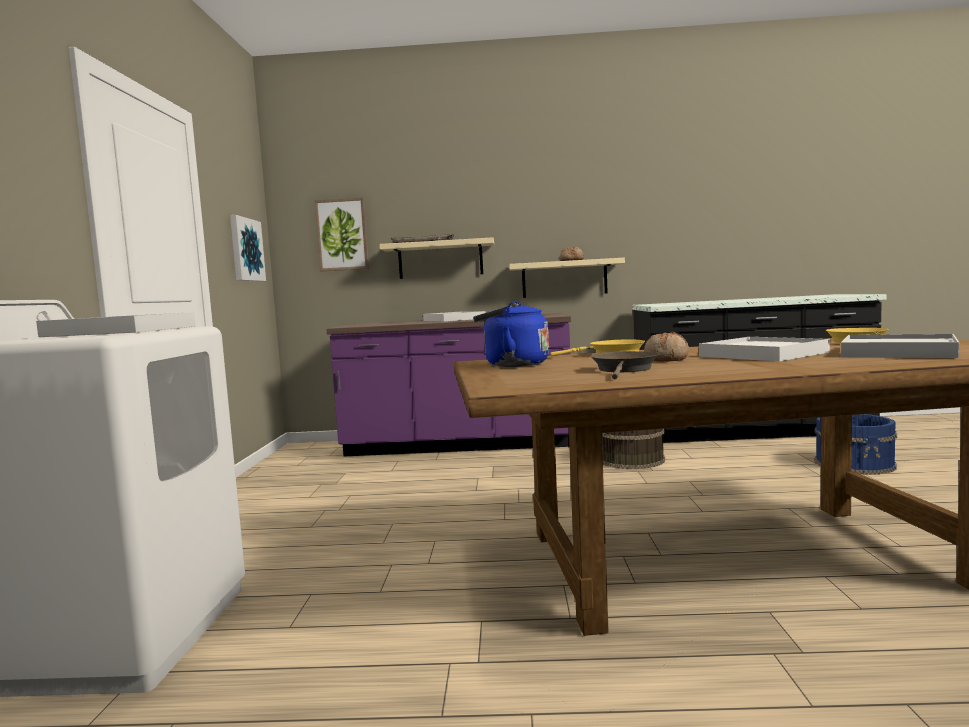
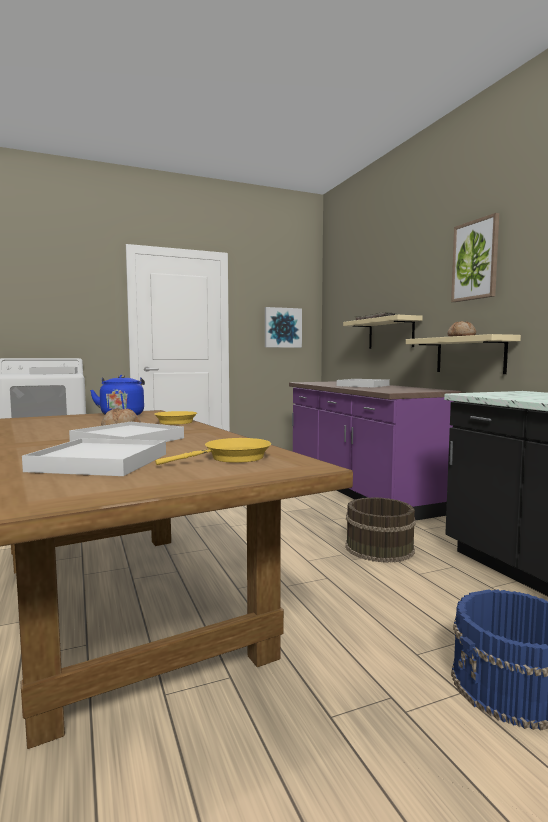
camera: 65 degrees right, 0 degrees up
(342, 234) = (347, 314): picture -> picture (475, 260)
(624, 370) = (64, 426): brown frying pan -> none

